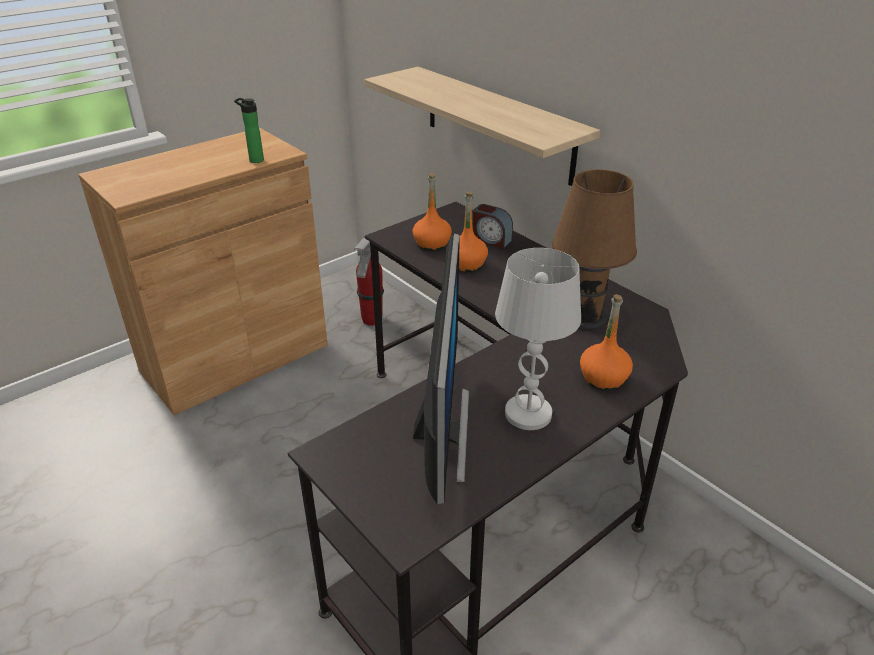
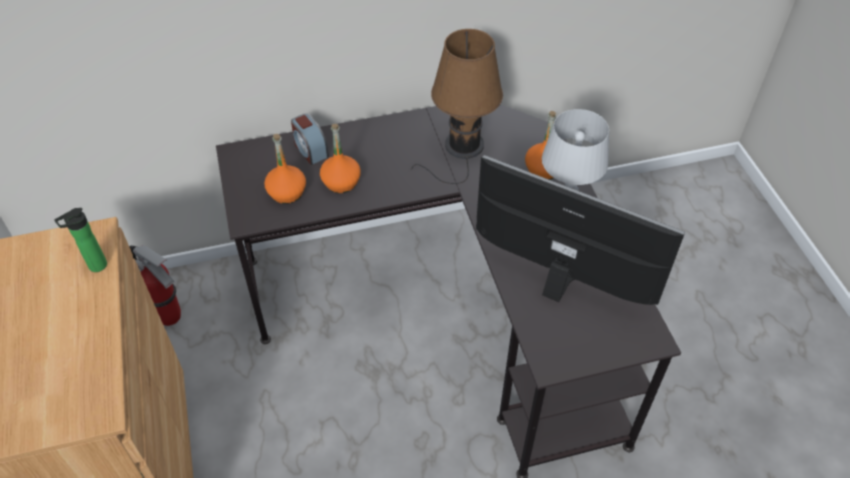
camera: 65 degrees left, 15 degrees up
(491, 239) = (310, 150): alarm clock -> alarm clock turned 90 degrees clockwise
(497, 124) = (250, 51): shelf -> none

